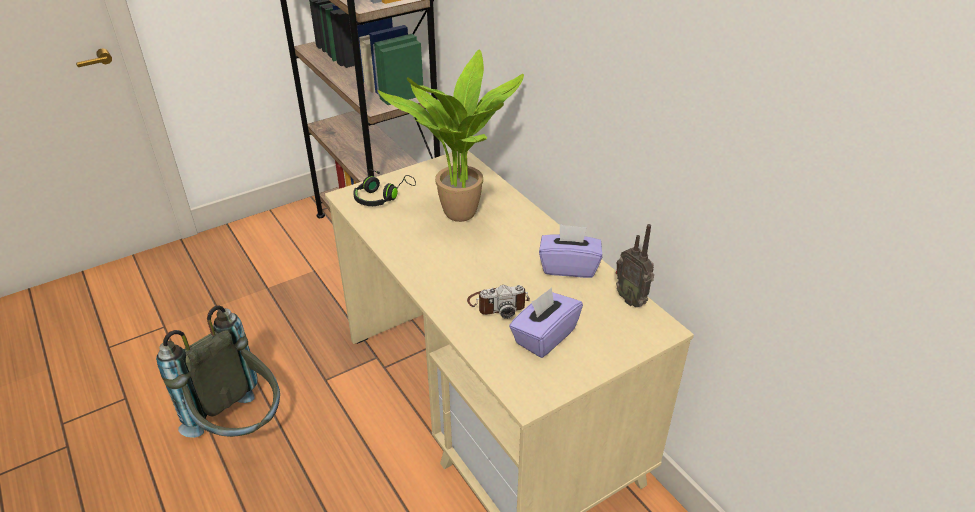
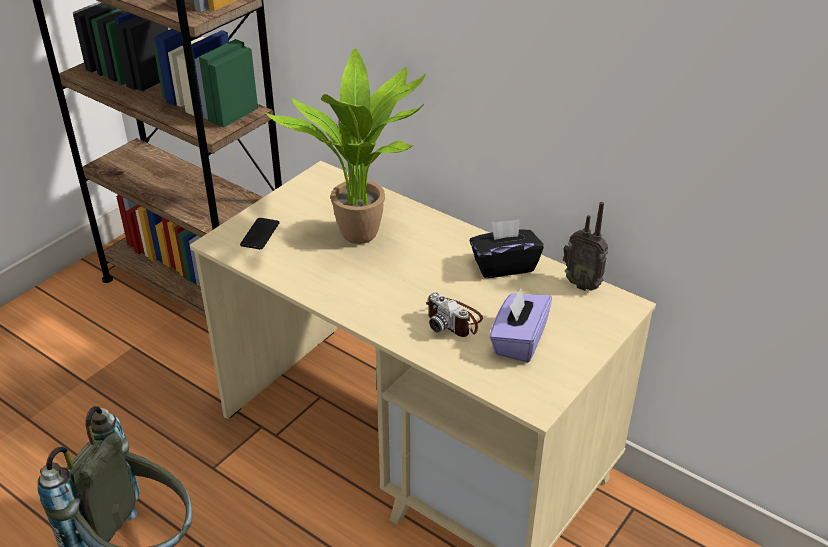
camera: 20 degrees left, 0 degrees up
(382, 196) = (260, 234): black headphones -> phone
(498, 304) = (454, 320): camera -> camera turned 75 degrees clockwise
(569, 267) = (504, 265): purple tissue box -> black tissue box

